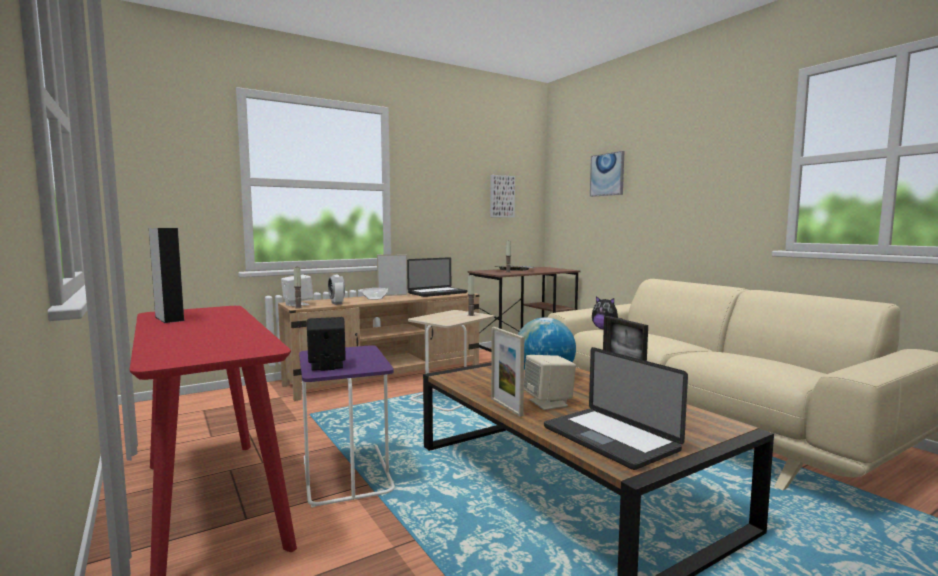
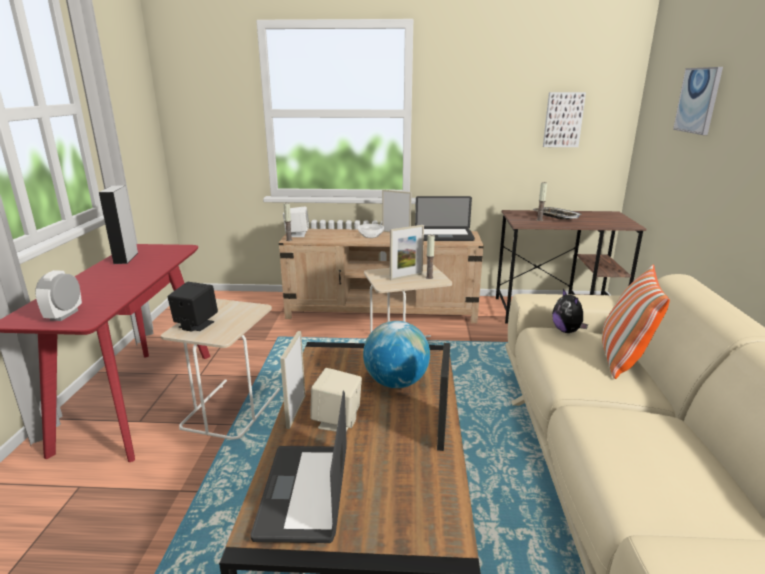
camera: 35 degrees right, 15 degrees up
(337, 303) = (328, 238): alarm clock -> alarm clock (64, 315)
(345, 474) = (231, 408): purple side table -> beige side table
(452, 317) = (406, 276): none -> picture frame
(657, 334) = (622, 359): none -> pillow

